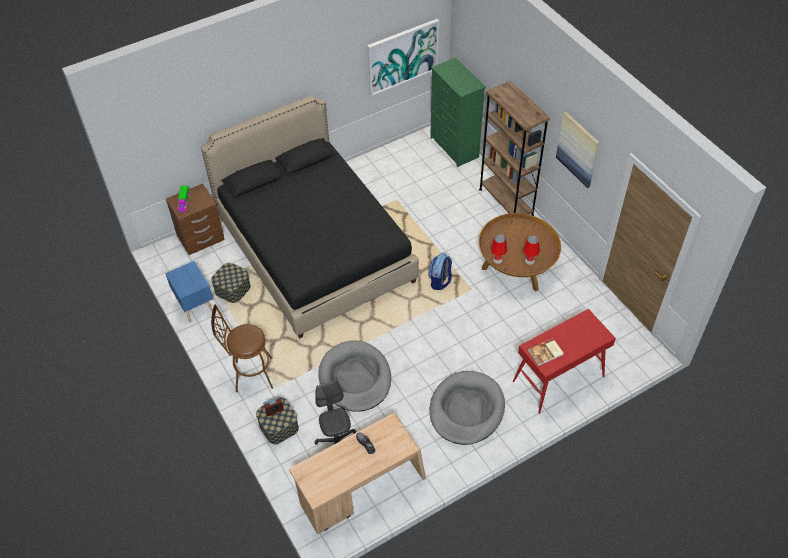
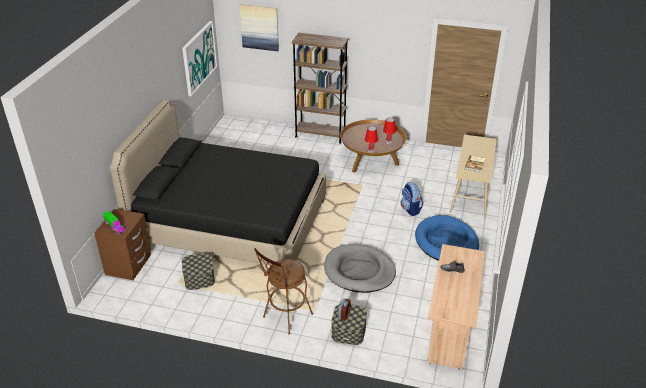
camera: 45 degrees left, 15 degrees down
(195, 304) = (181, 305): blue nightstand -> none
(336, 442) = (398, 312): grey office chair -> none
(440, 281) = (338, 191): backpack -> backpack (410, 209)
(454, 148) = (250, 125): green dresser -> none
(466, 409) = (446, 242): grey dog bed -> blue dog bed
(558, 379) = (470, 197): red console table -> beige console table
(578, 149) = (380, 47): picture -> picture (259, 27)

